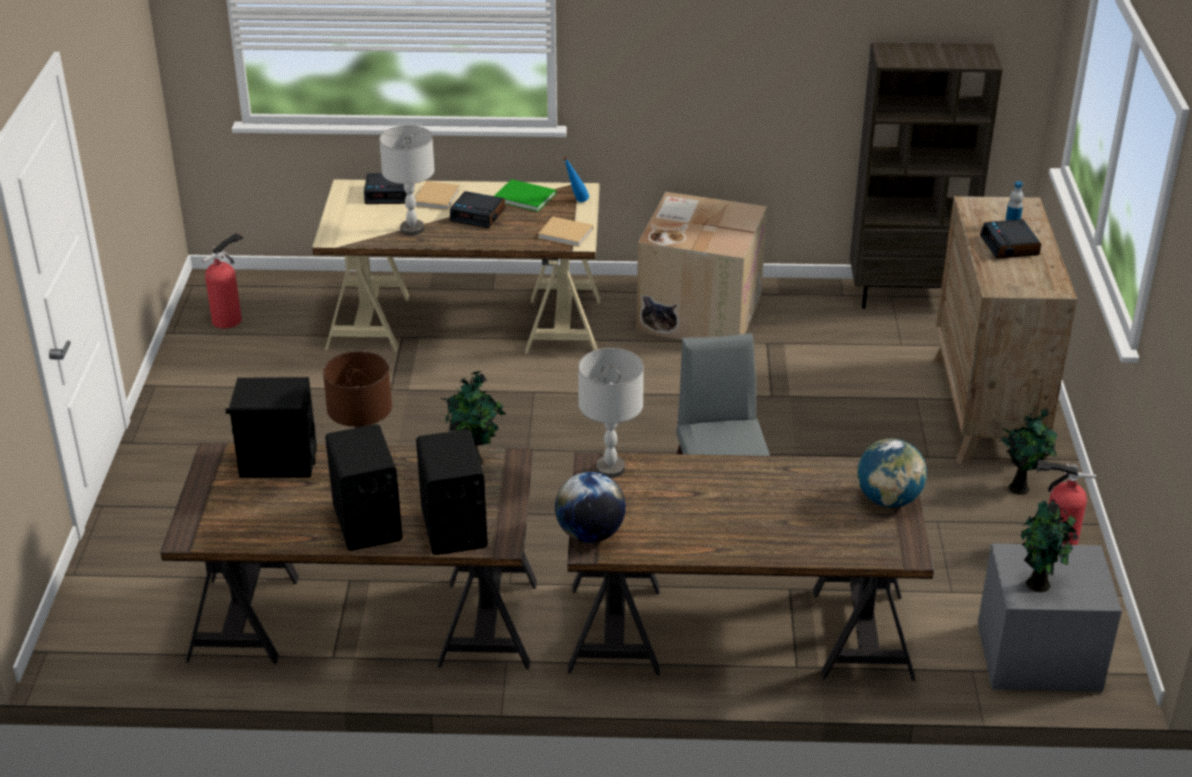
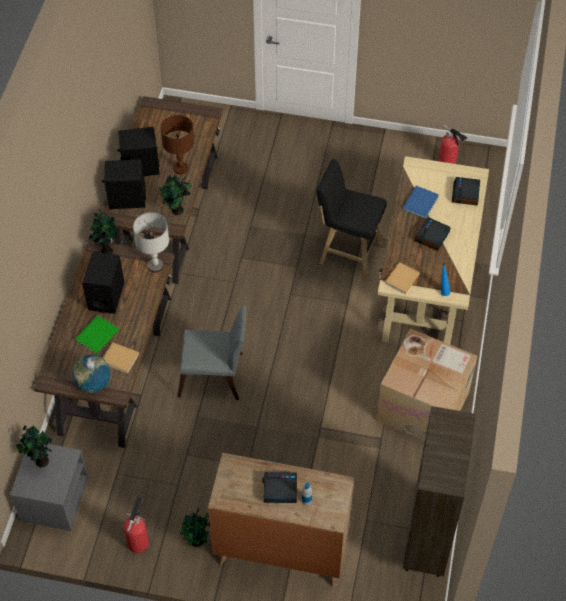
camera: 100 degrees right, 20 degrees up
(278, 463) = (197, 136): black speaker -> black speaker (106, 296)
(412, 229) = (419, 203): grey table lamp -> blue book
(429, 400) = (348, 252): none -> black stool
(437, 197) = (459, 218): beige book -> beige book (121, 359)
(524, 196) = (454, 263): green book -> green book (98, 335)
(590, 534) = (106, 250): globe -> potted plant

